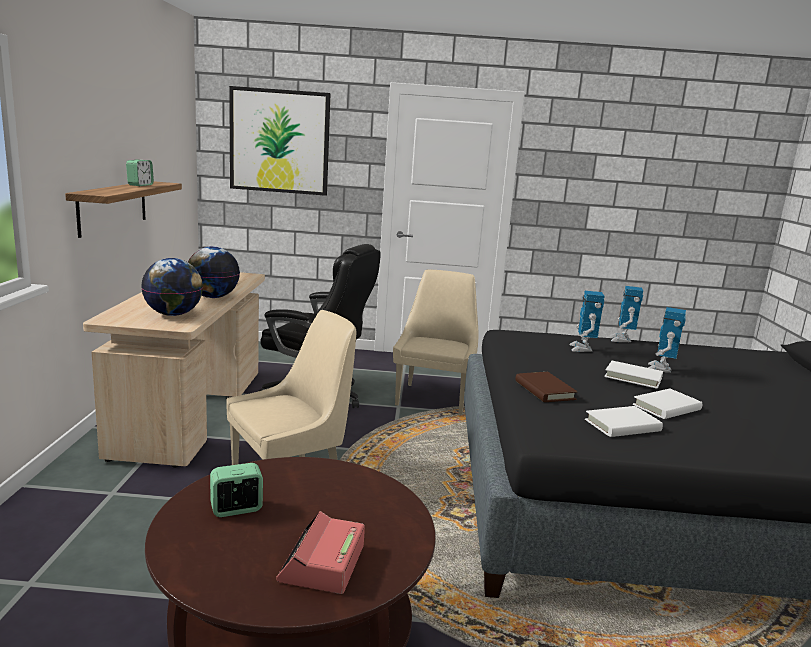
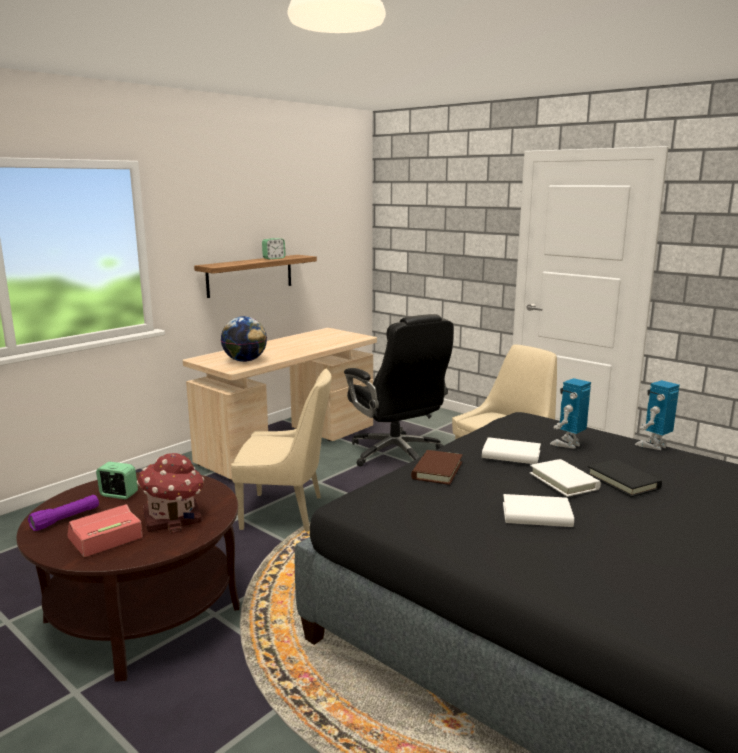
camera: 40 degrees right, 0 degrees up
(213, 297) = (298, 351): globe -> none
(225, 562) = (66, 519): none -> purple flashlight
(279, 141) = (431, 216): picture -> none
(352, 511) = (174, 517): none -> toy house
(622, 425) = (445, 516): white book -> white book (511, 455)
(660, 369) = (623, 481): toy robot -> black book

